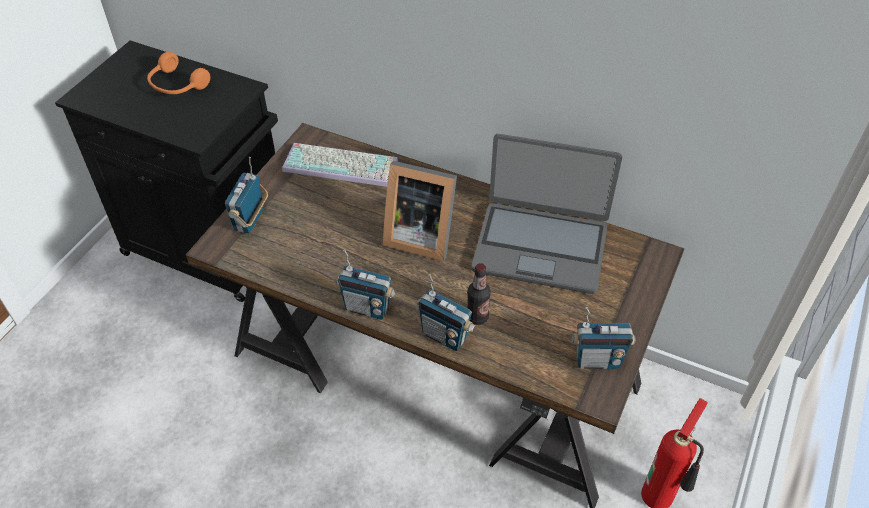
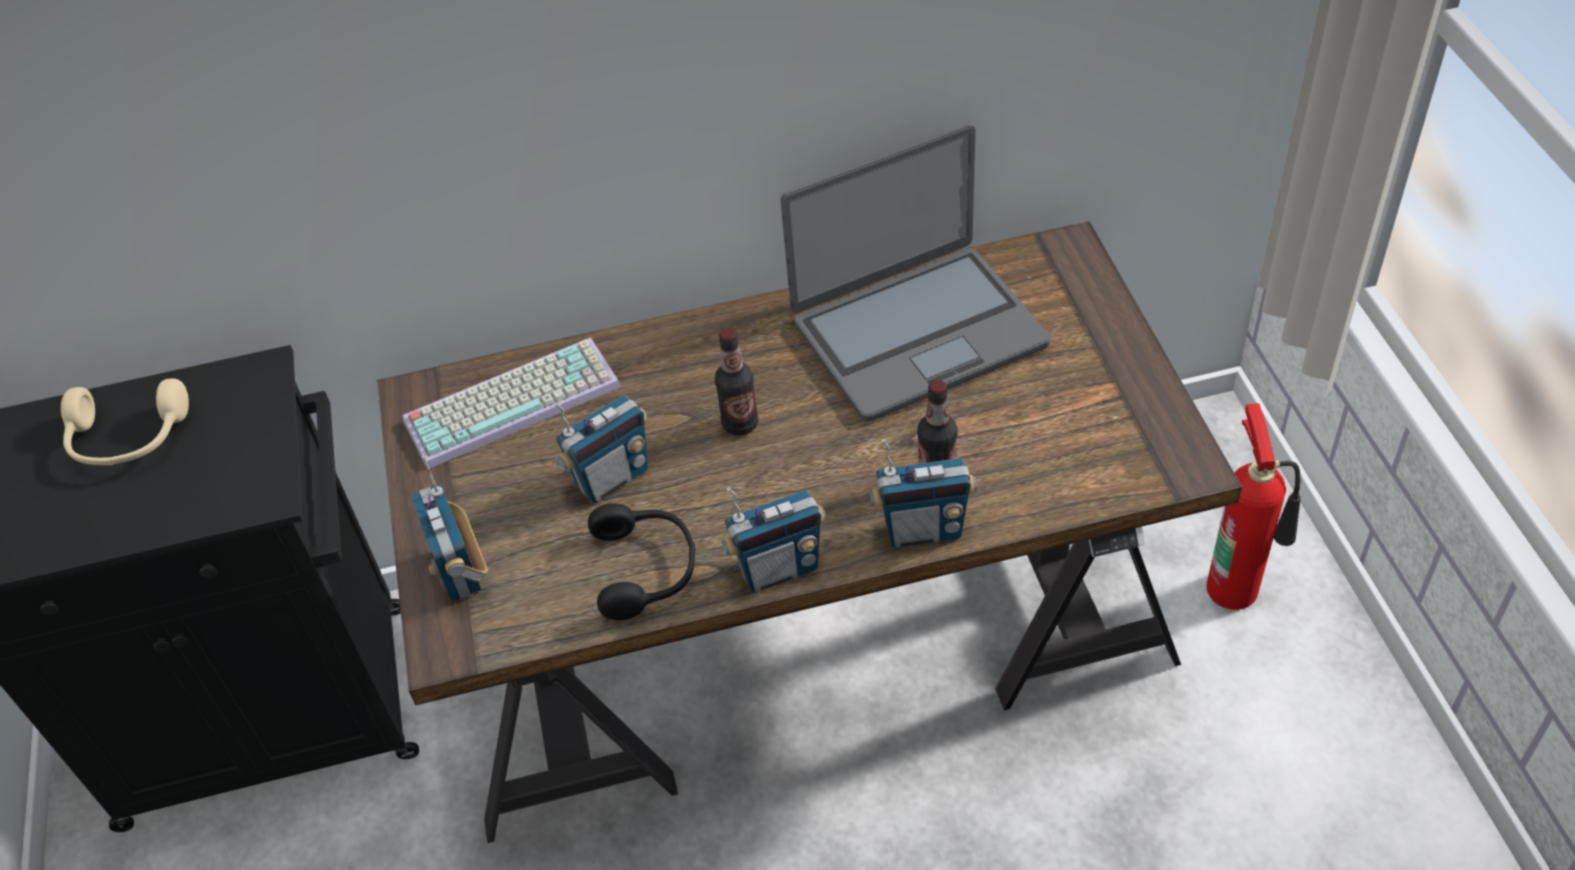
camera: 35 degrees left, 0 degrees up
(176, 85) = (127, 439): orange headphones -> beige headphones
(317, 270) = (647, 569): none -> black headphones
(419, 235) = (740, 424): picture frame -> bottle
(597, 360) = (1138, 425): radio -> radio (611, 478)

